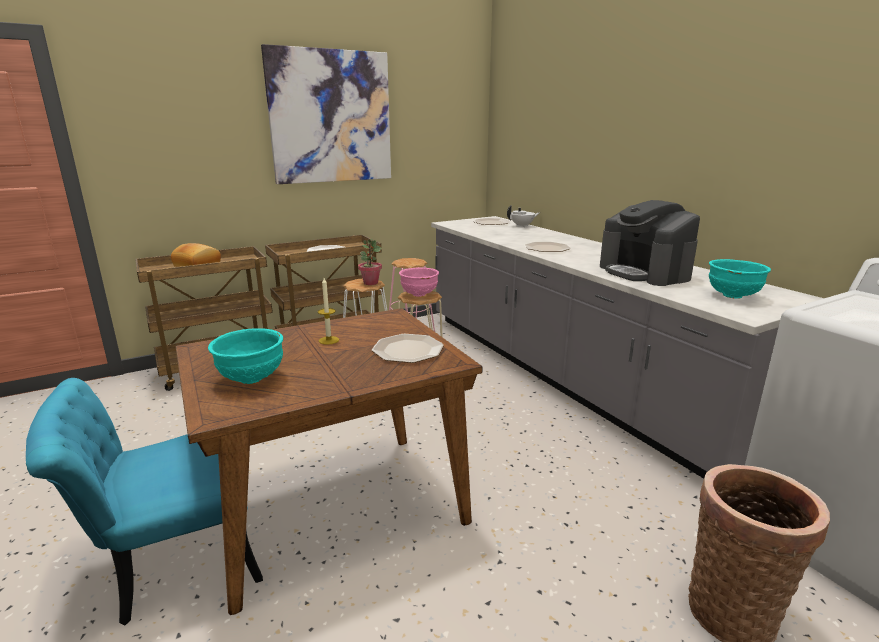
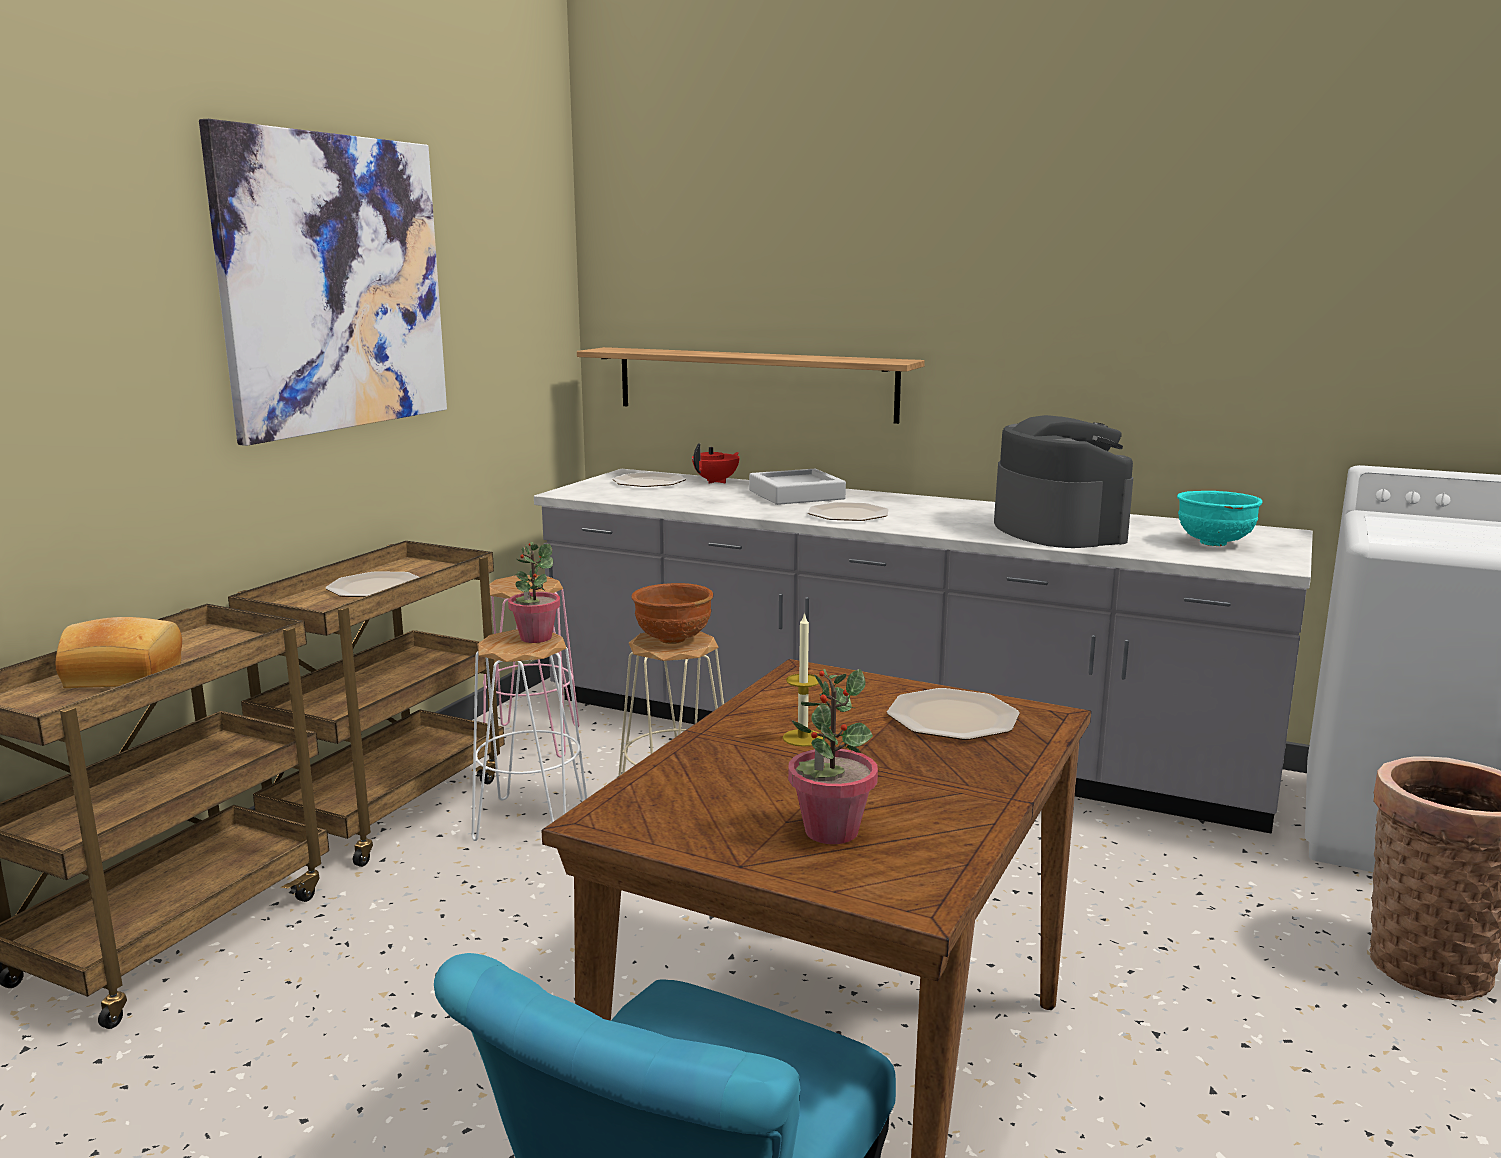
camera: 35 degrees left, 5 degrees down
(250, 378) = (830, 831): turquoise bowl -> potted plant
(419, 294) = (673, 639): pink bowl -> brown bowl
(522, 226) = (716, 481): white teapot -> red teapot
(545, 236) = (796, 495): none -> grey tray
(547, 176) = (754, 383): none -> shelf
(644, 273) = (1057, 530): coffee machine -> coffee machine turned 135 degrees counterclockwise

